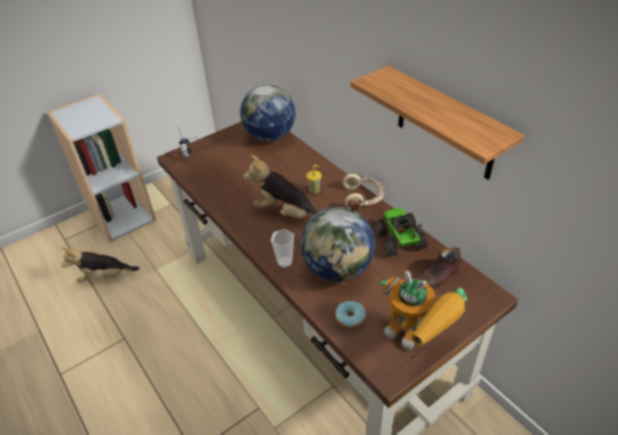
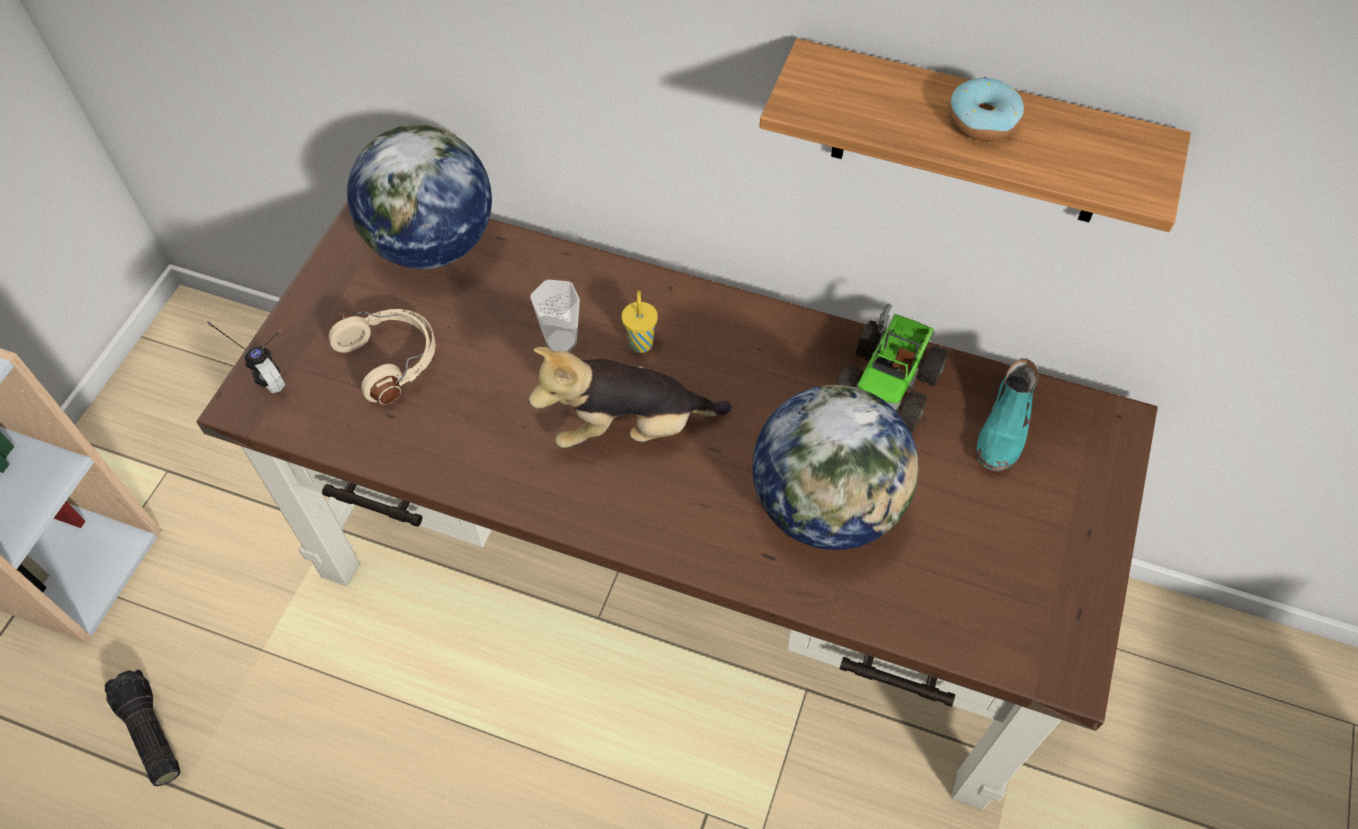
camera: 35 degrees left, 15 degrees up
(104, 277) = (148, 733): plush toy -> flashlight
(285, 262) = (715, 545): cup -> cup (561, 342)
(350, 318) = (926, 599): donut -> donut (982, 120)
(363, 197) = (750, 315): beige headphones -> beige headphones (392, 359)
(399, 241) = (889, 384): toy truck -> toy truck turned 105 degrees counterclockwise
(417, 339) = (1062, 574): toy robot -> none
(437, 276) = (1005, 427): brown shoe -> turquoise shoe

